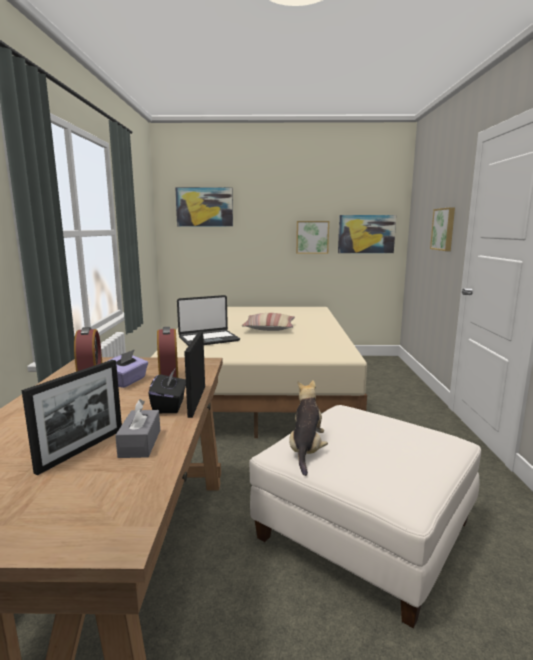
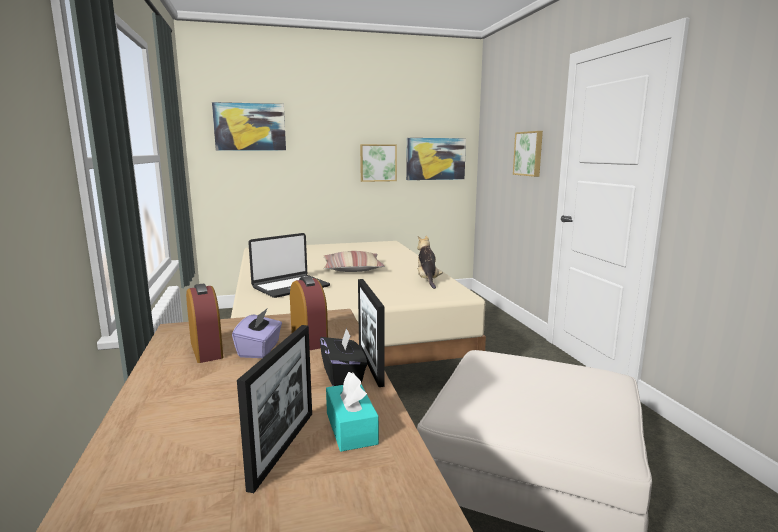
camera: 15 degrees left, 0 degrees up
(140, 443) = (351, 428): grey tissue box -> turquoise tissue box
(306, 450) = (477, 406): plush toy -> plush toy (427, 280)

